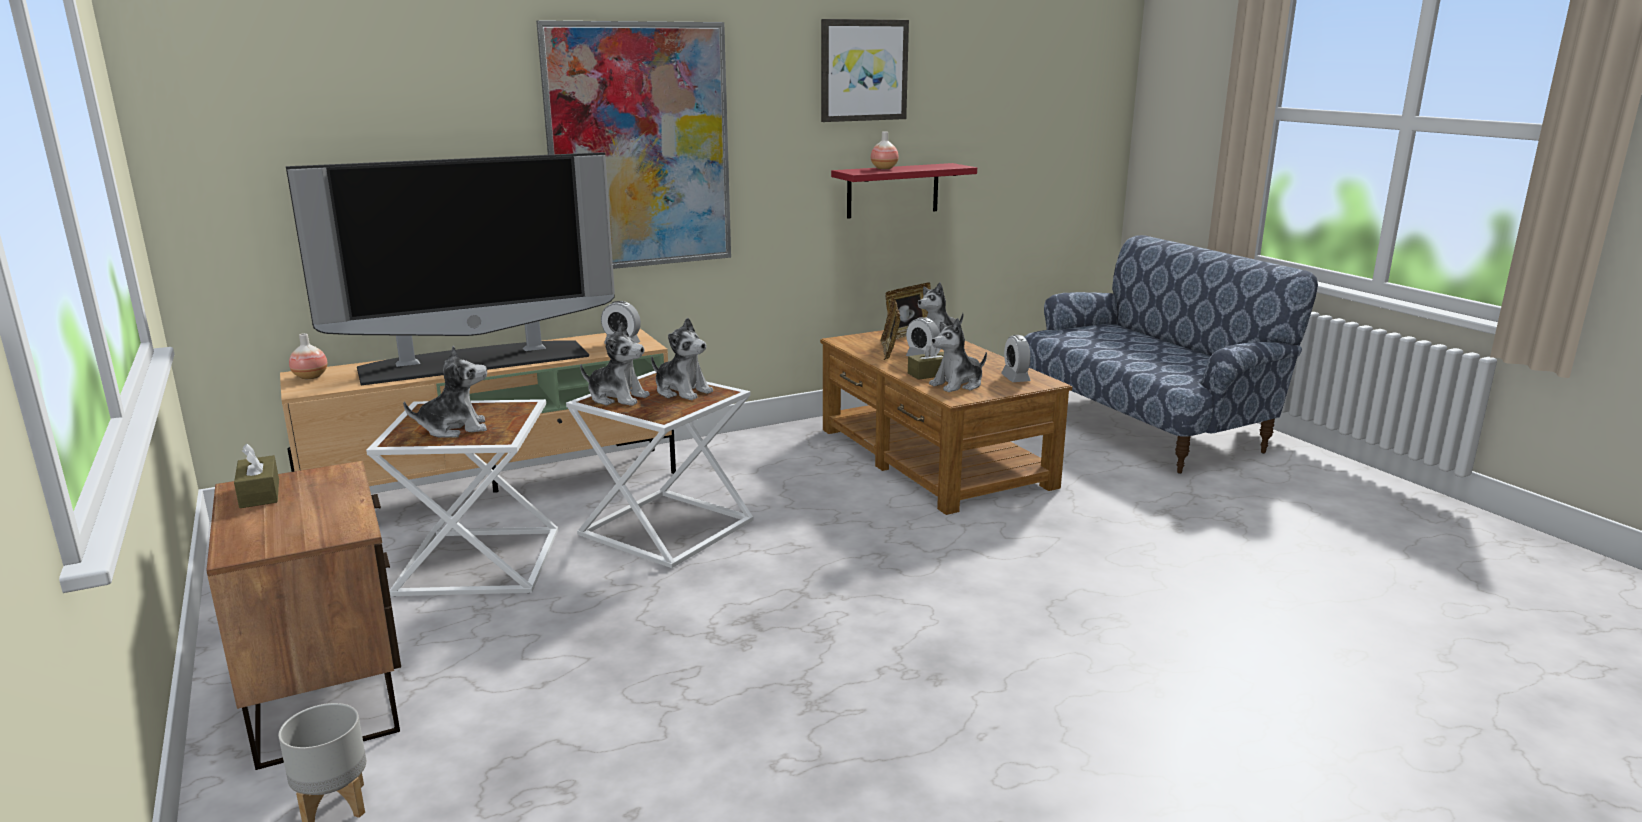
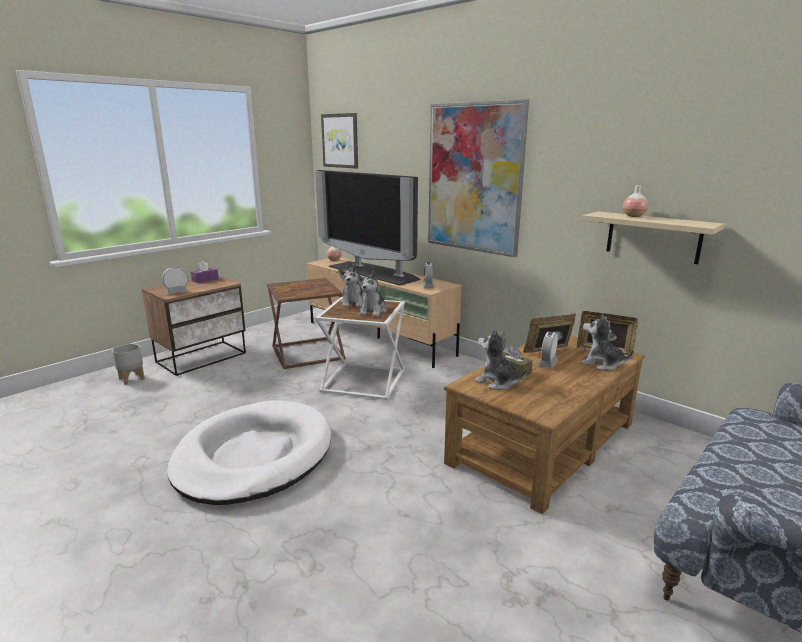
camera: 70 degrees right, 0 degrees up
(259, 493) = (205, 280): brown tissue box -> purple tissue box
(454, 429) = (295, 288): plush toy -> none
(477, 561) = (308, 352): white side table -> brown side table
(847, 644) = (254, 456): none -> white dog bed
(863, 70) = (637, 133): picture -> picture (340, 140)
(893, 190) = (653, 237): red shelf -> beige shelf
(1015, 378) = (540, 402): alarm clock -> alarm clock (176, 292)

